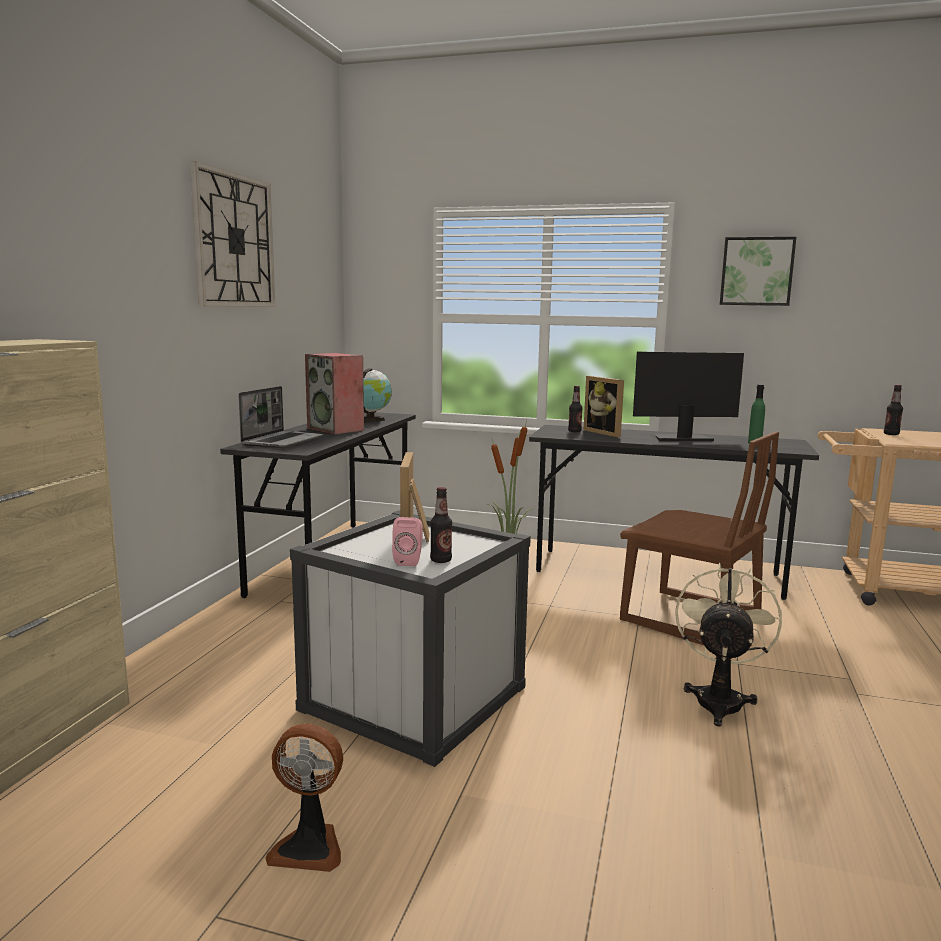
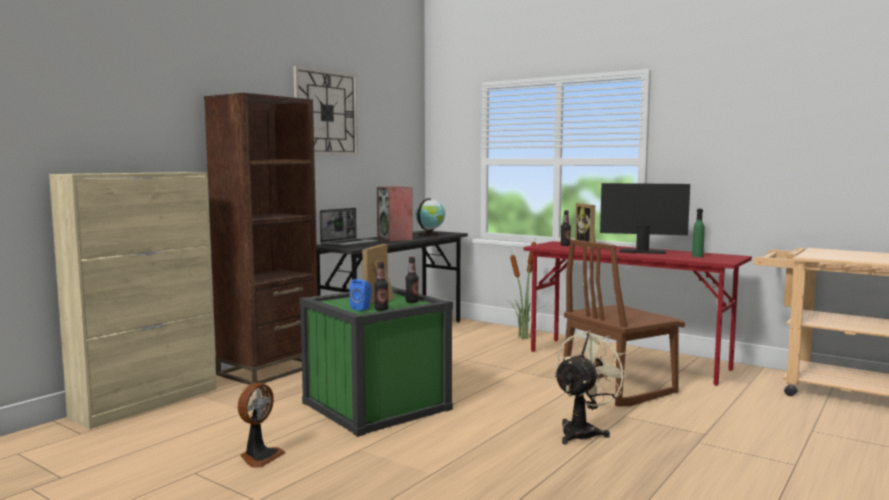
camera: 20 degrees right, 5 degrees down
(194, 649) = (269, 370): none -> brown bookcase
(309, 846) = (259, 457): fan -> fan turned 90 degrees counterclockwise
(409, 561) = (362, 308): pink speaker -> blue speaker
(414, 698) = (376, 406): white storage box -> green storage box
(658, 573) = (628, 360): grey desk -> red desk
(689, 620) = (617, 389): brown chair -> brown chair turned 90 degrees clockwise
(756, 271) = (714, 119): picture -> none
(891, 434) = (820, 251): bottle -> bottle (412, 302)

